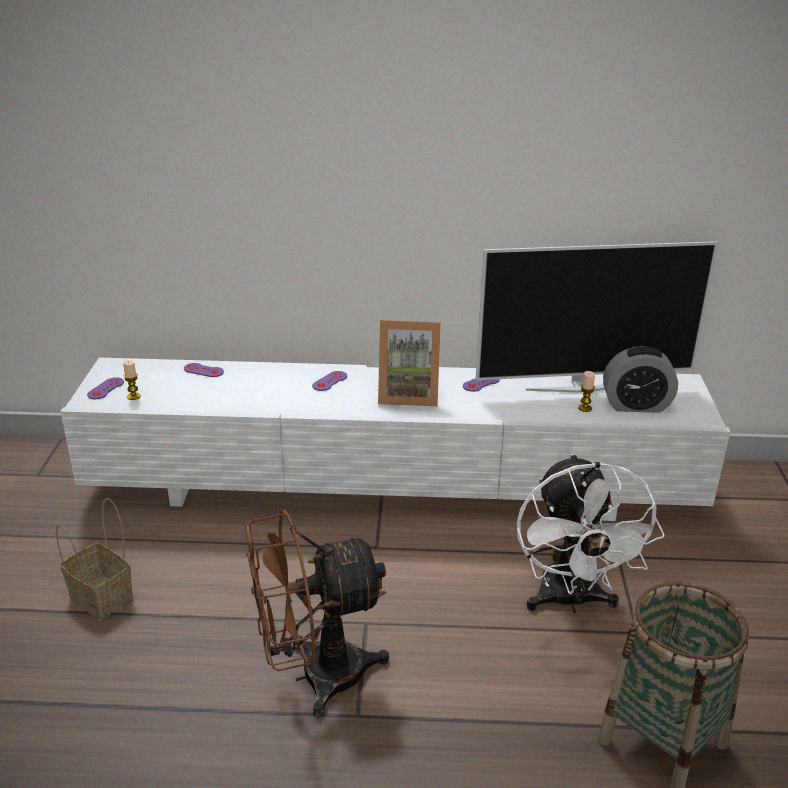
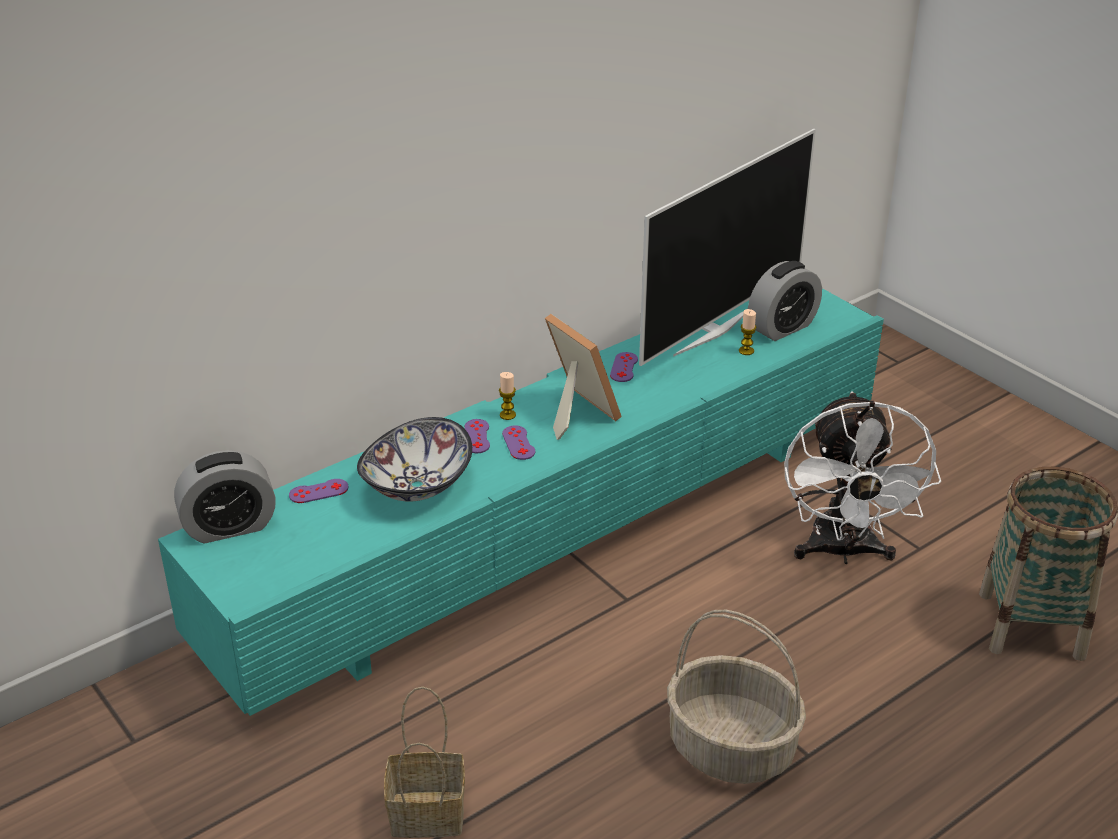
camera: 40 degrees left, 5 degrees up
(105, 388) = (238, 570): purple game controller -> purple game controller (518, 443)
(133, 396) = (288, 562): candle -> candle (507, 415)
(136, 367) = (229, 527): none -> alarm clock
(256, 390) = (416, 485): none -> bowl
(315, 676) = (732, 748): brown fan -> basket
(393, 484) = (557, 527): white tv stand -> turquoise tv stand
(408, 394) = (575, 413): picture frame -> picture frame turned 90 degrees counterclockwise
(570, 601) = (843, 552): white fan -> white fan turned 45 degrees clockwise

